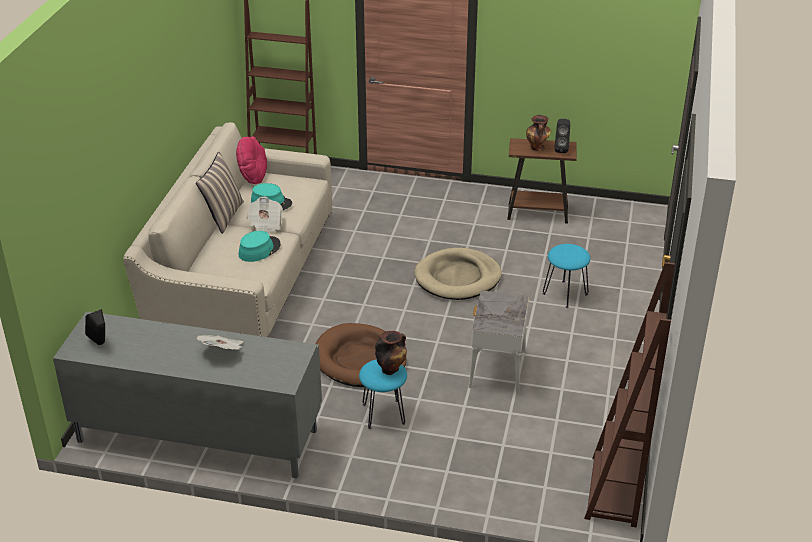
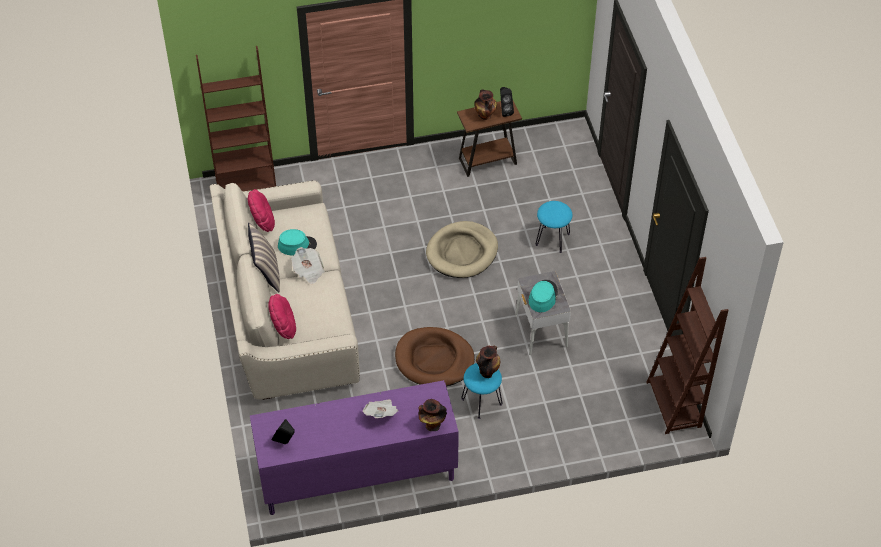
camera: 25 degrees left, 15 degrees up
(198, 433) = (356, 471): grey cabinet -> purple cabinet
(201, 263) = (283, 328): none -> pink pillow
(259, 249) = (321, 298): turquoise hat -> turquoise hat (543, 296)
(269, 379) = (432, 425): none -> vase

